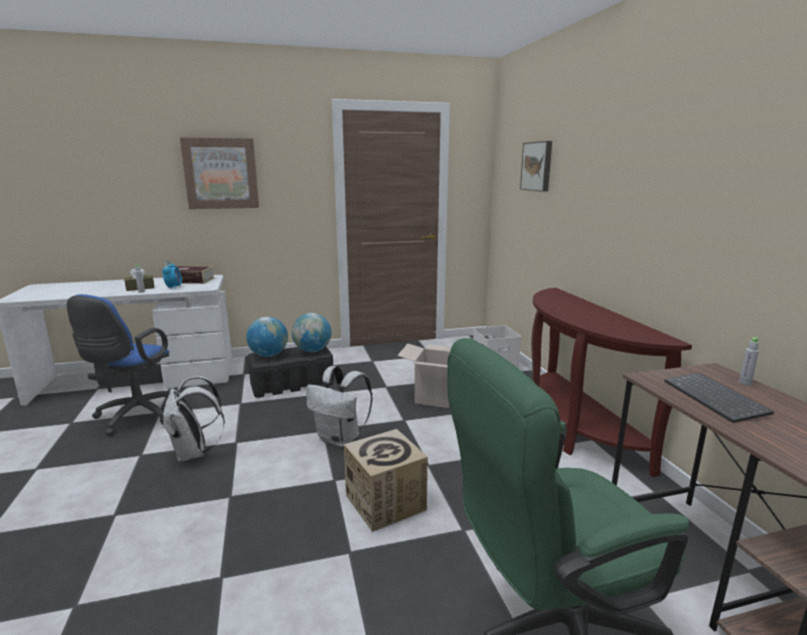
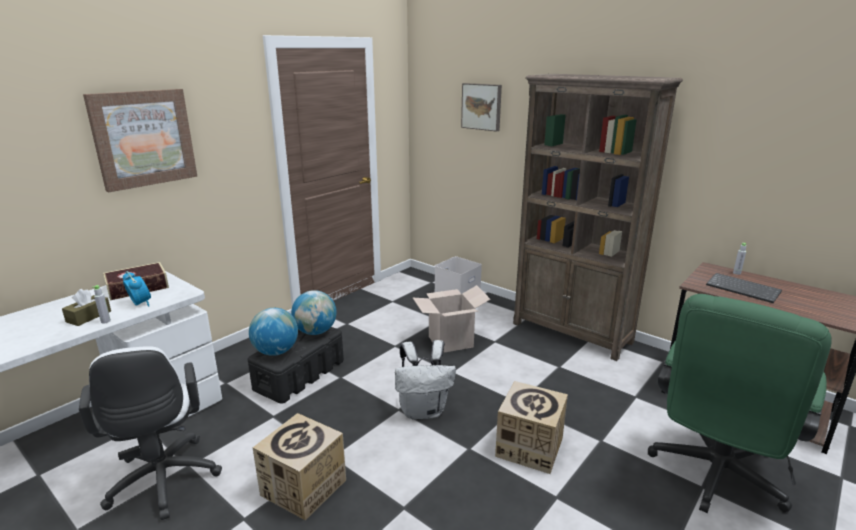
camera: 35 degrees left, 5 degrees up
(135, 417) = (164, 483): blue office chair -> white office chair
(194, 453) = (304, 487): white backpack -> cardboard box
(573, 429) = (572, 333): brown console table -> brown bookcase

